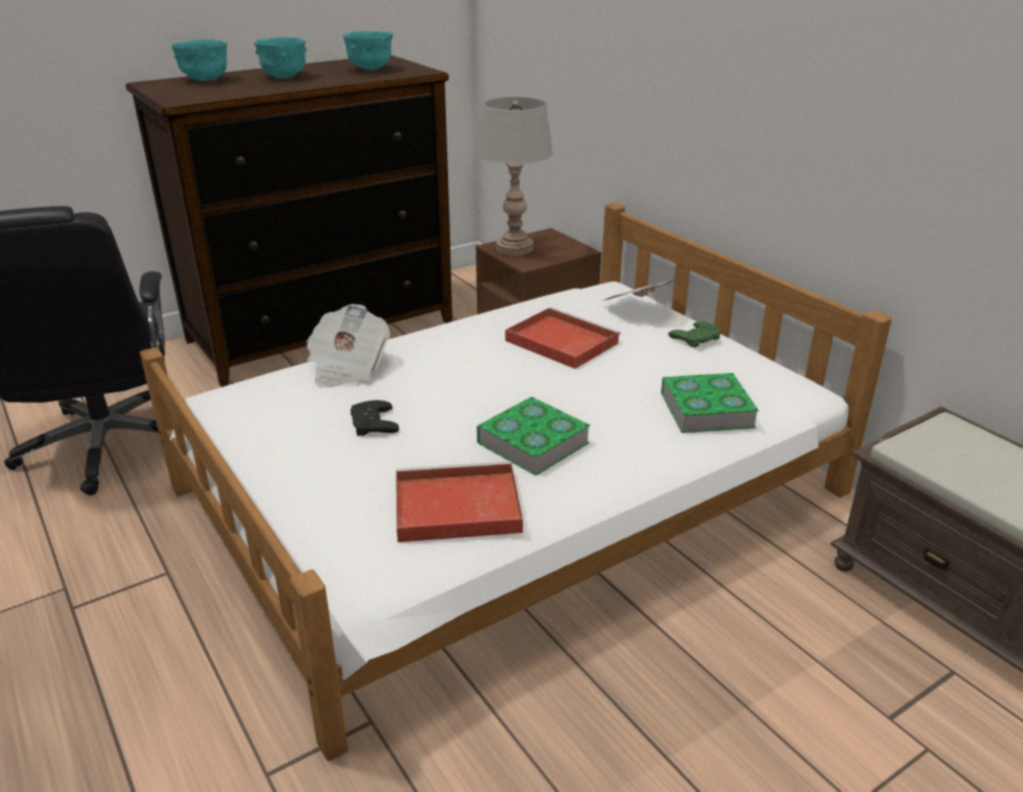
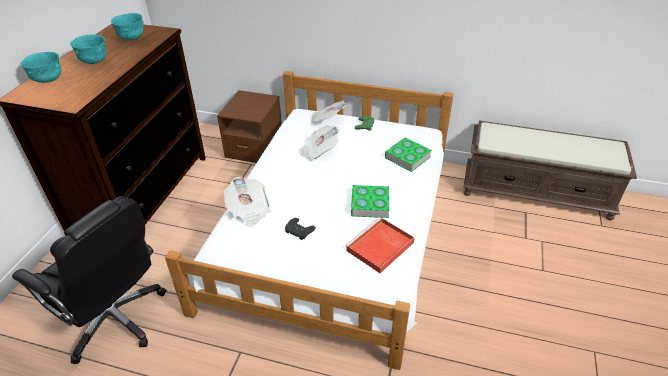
camera: 40 degrees left, 10 degrees up
(514, 248) = (238, 110): grey table lamp -> none
(559, 341) = (318, 151): red tray -> newspaper

